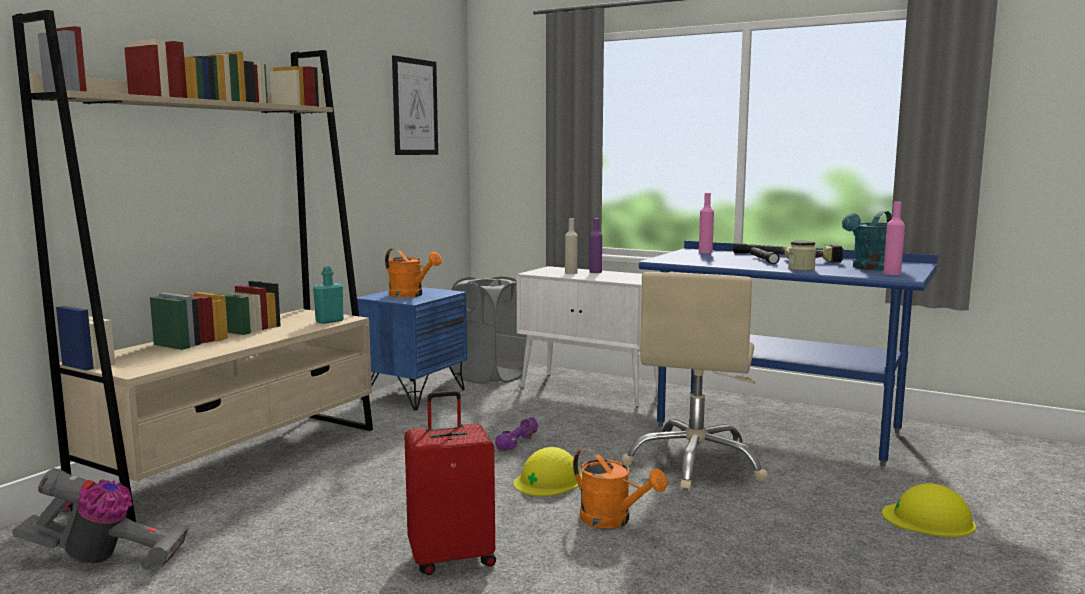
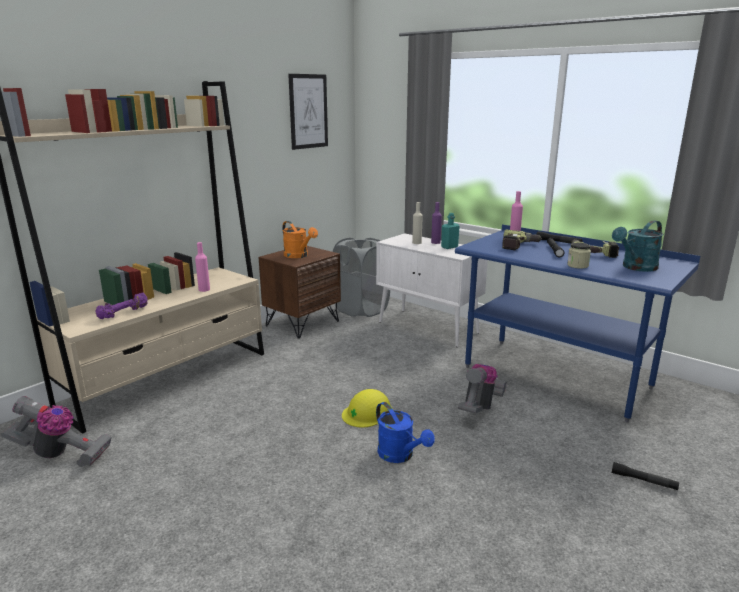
camera: 10 degrees right, 10 degrees up
(329, 321) = (229, 282): turquoise bottle -> turquoise bottle (449, 247)
(413, 394) = (302, 323): blue nightstand -> brown nightstand
(452, 558) = (276, 478): red suitcase -> none
(518, 443) = (358, 375): purple dumbbell -> purple dumbbell (124, 314)
(613, 520) = (400, 455): orange watering can -> blue watering can
(695, 464) = (480, 406): beige office chair -> vacuum cleaner
(717, 258) = (519, 246): none -> power drill
(892, 273) = (650, 276): pink bottle -> pink bottle (204, 289)
(928, 520) = (643, 481): yellow hard hat -> black flashlight

